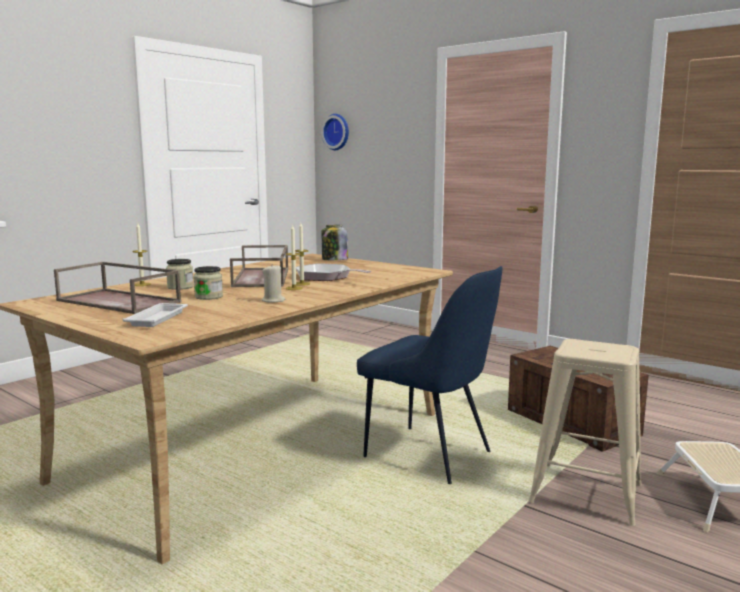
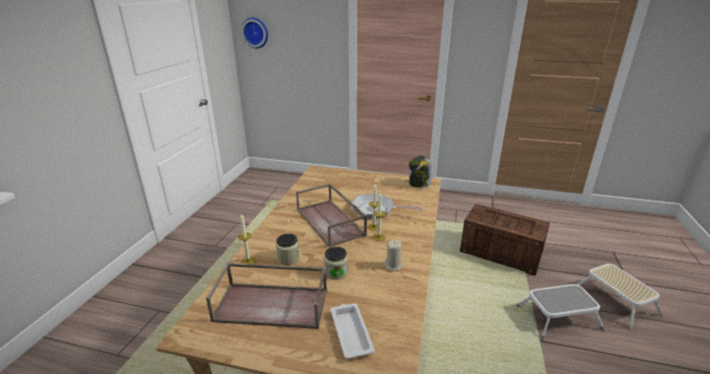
camera: 25 degrees left, 15 degrees up
(334, 260) = (342, 176): jar -> jar (419, 184)
(429, 455) = (453, 311): blue chair -> none
(586, 493) = (558, 317): beige stool -> grey step ladder

